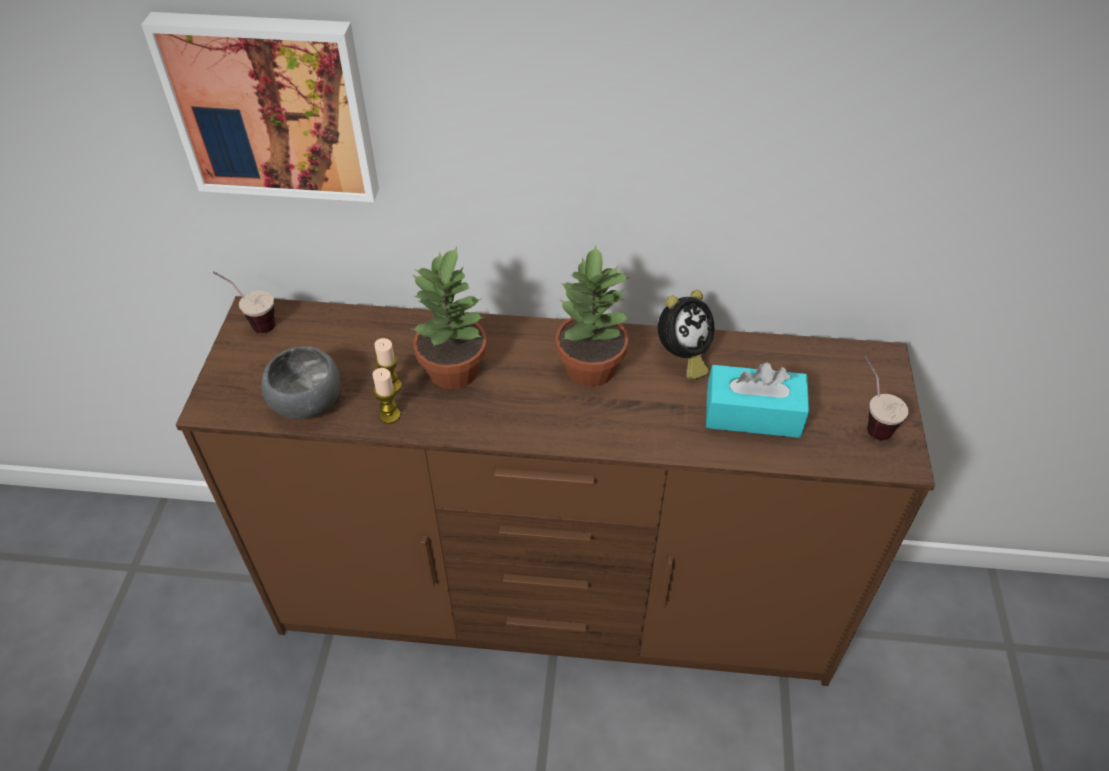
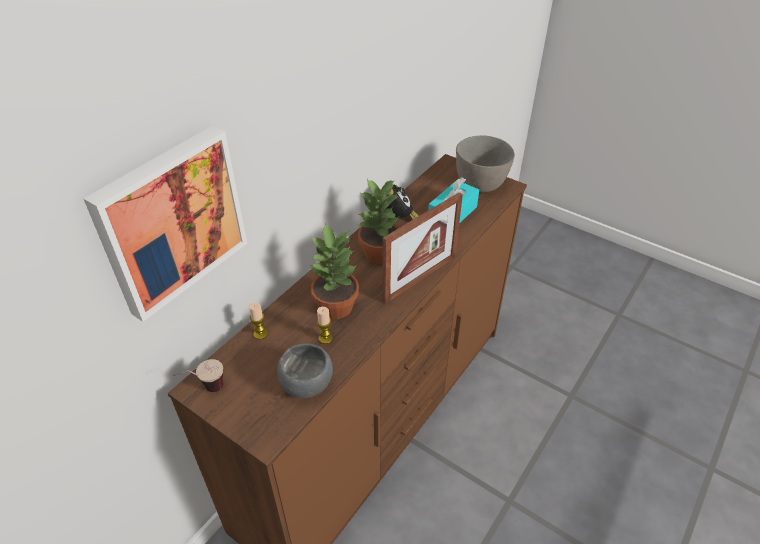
camera: 60 degrees left, 5 degrees down
(390, 415) = (348, 347): candle -> candle (260, 334)
(572, 435) = (420, 278): none -> picture frame
(870, 420) = (481, 183): cup -> grey bowl

